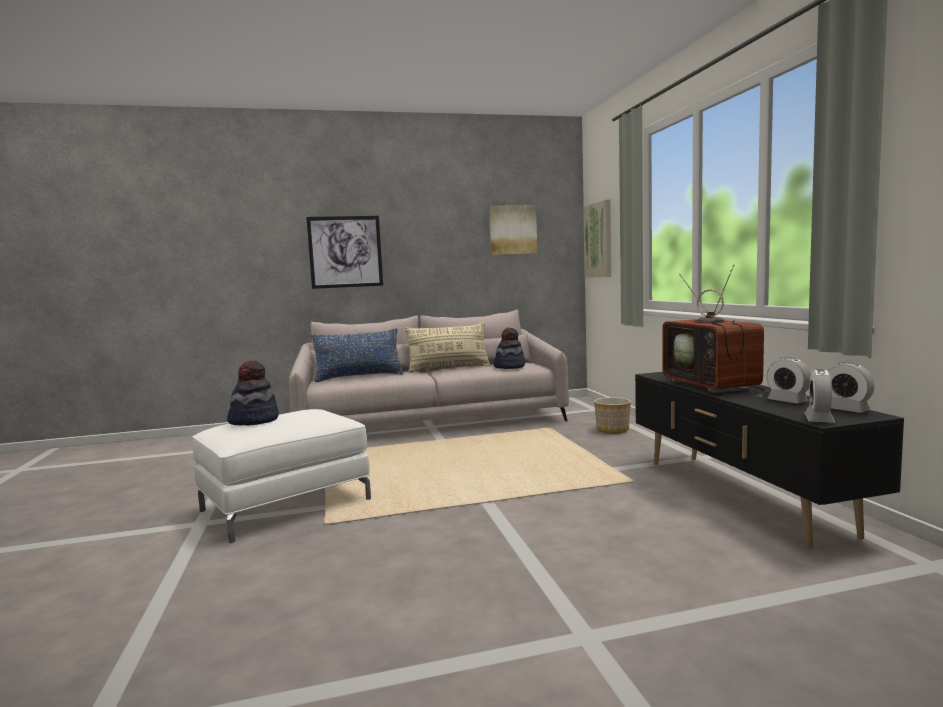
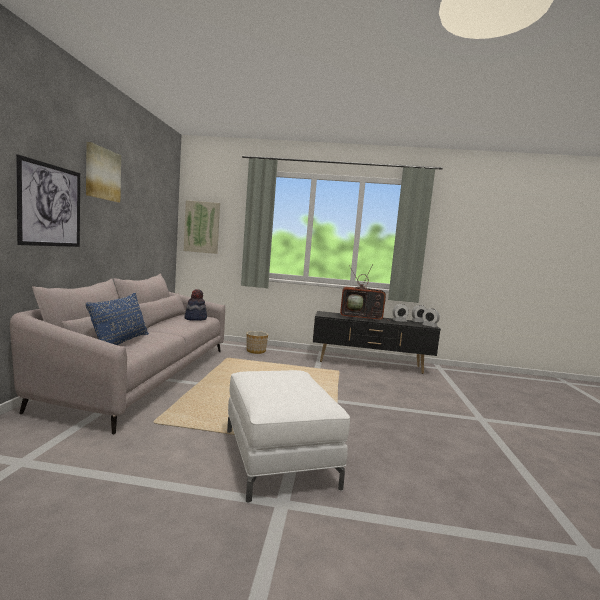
camera: 70 degrees left, 0 degrees up
(254, 420) = (282, 389): hat -> none
(449, 368) = (159, 325): beige pillow -> none
(512, 230) = (152, 209): picture -> picture (102, 174)

